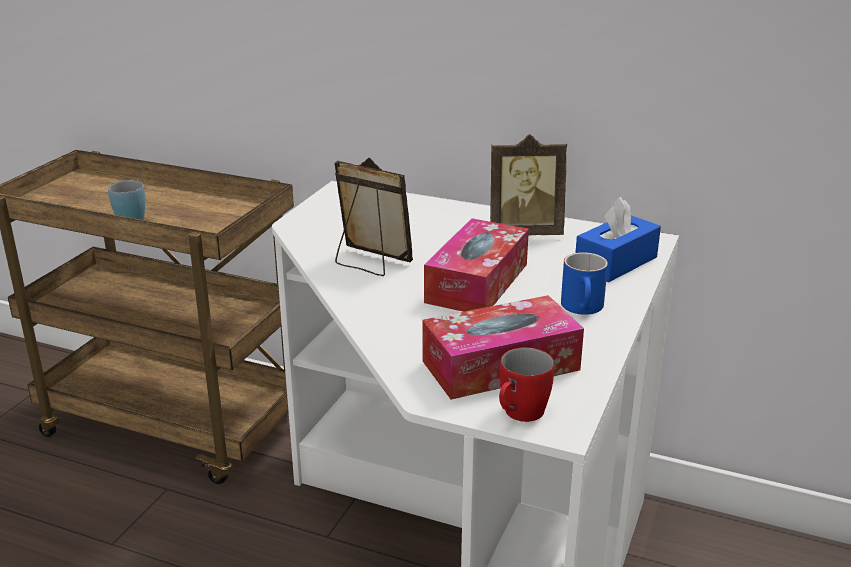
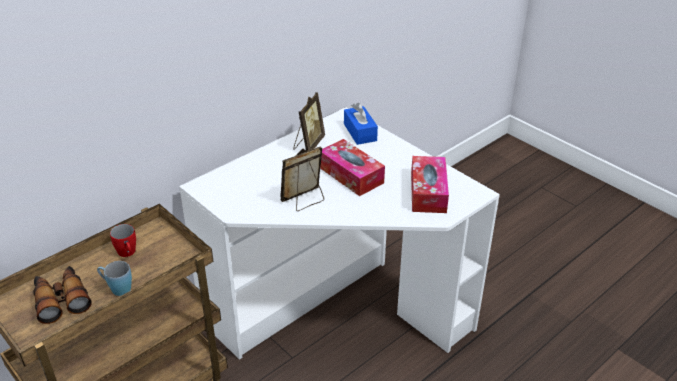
camera: 65 degrees left, 10 degrees up
(99, 197) = (61, 299): none -> binoculars
(519, 415) = (467, 199): red mug -> red mug (128, 253)
(584, 309) = (395, 155): blue mug -> none

